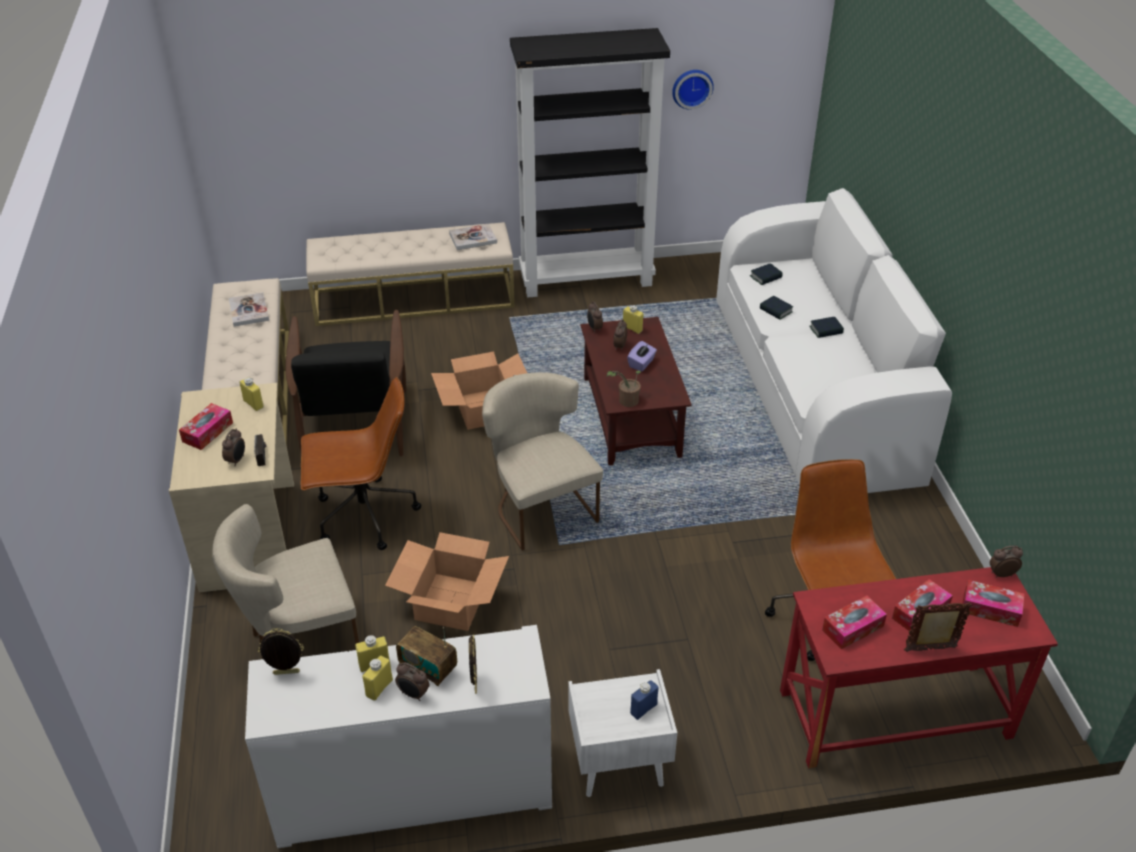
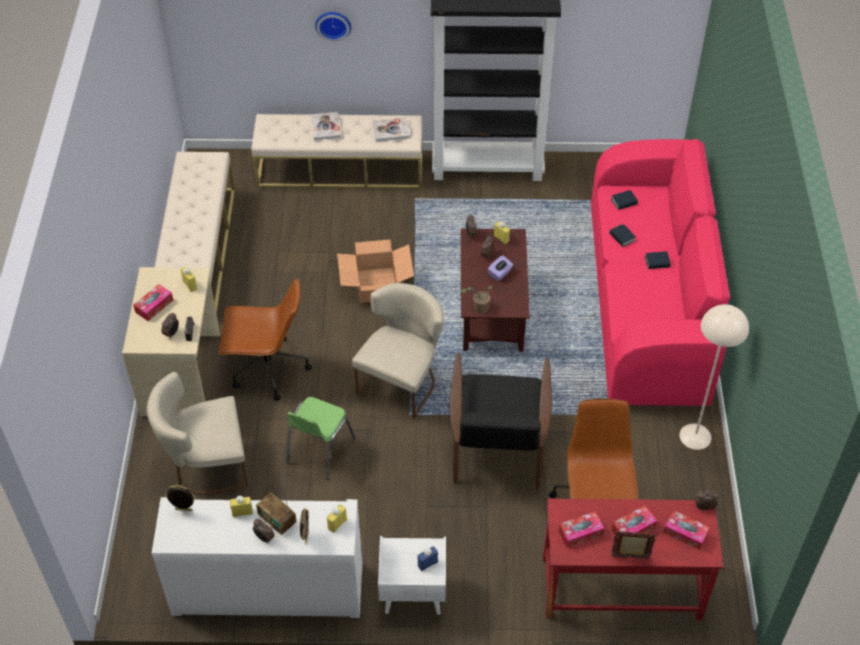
camera: 10 degrees right, 10 degrees up
(249, 311) = (201, 183): book -> book (326, 127)
(354, 422) = (273, 284): black armchair -> black armchair (497, 444)
(379, 688) = (242, 530): yellow bottle -> yellow bottle (337, 524)
(450, 602) = (319, 451): cardboard box -> green chair
(540, 507) = (402, 380): beige chair -> beige chair turned 45 degrees clockwise
(692, 88) = (588, 27): wall clock -> wall clock (333, 24)
(813, 389) = (647, 302): white sofa -> pink sofa
(922, 523) = (695, 436): none -> beige floor lamp

